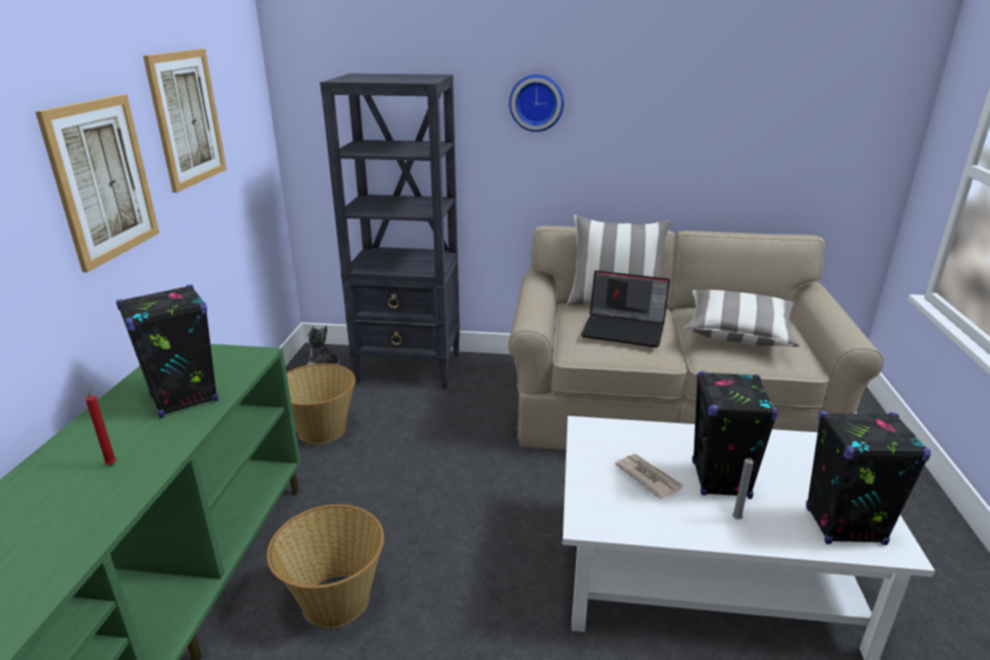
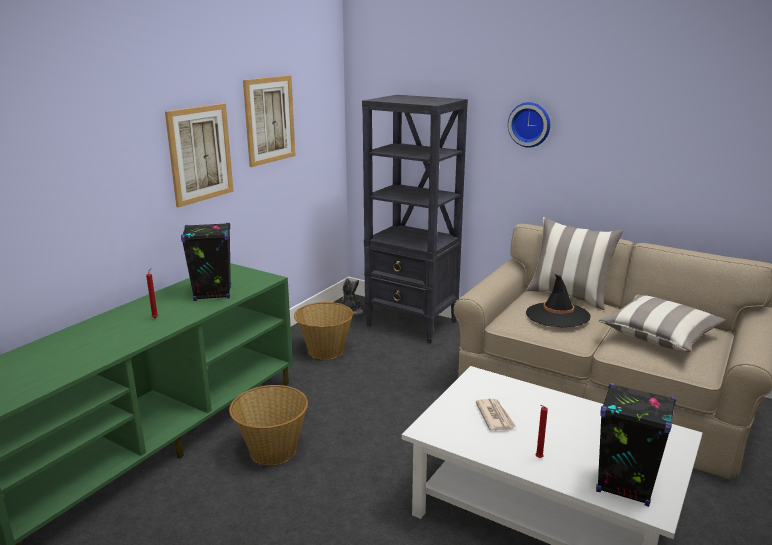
camera: 25 degrees right, 5 degrees down
(625, 330) = (557, 315): laptop -> black hat
(720, 480) = (551, 432): black speaker -> none
(736, 520) = (538, 458): grey candle -> red candle

